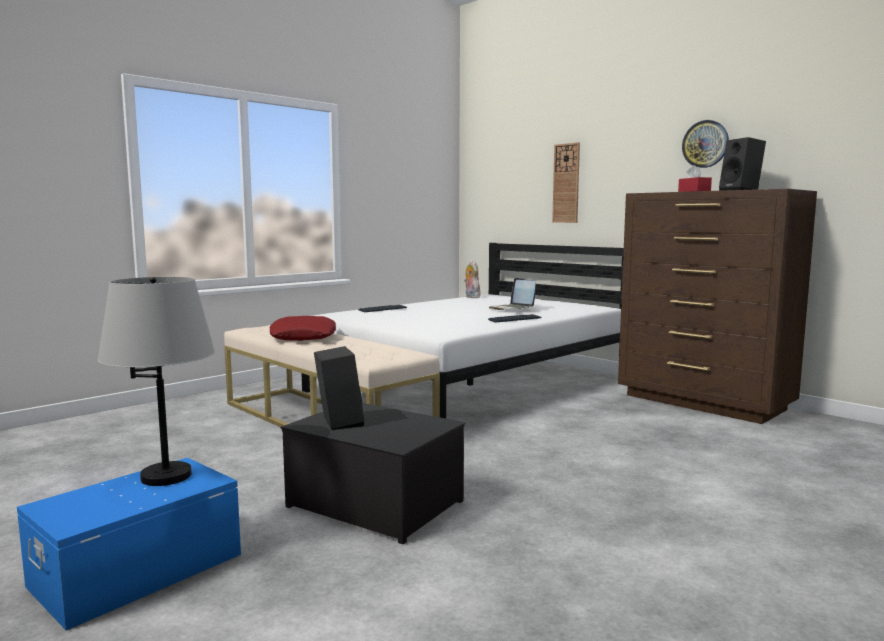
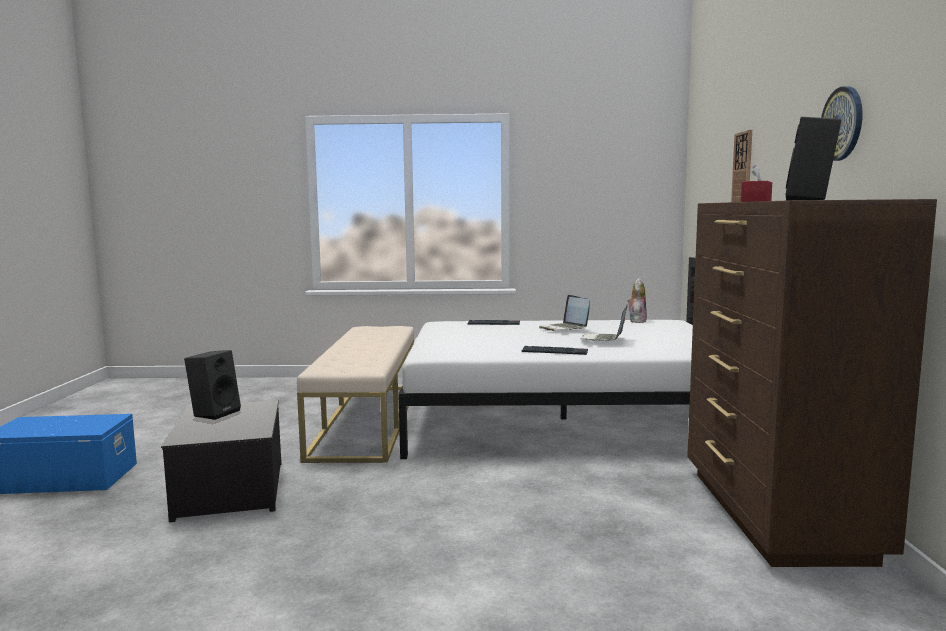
camera: 45 degrees right, 0 degrees up
(167, 476) = (91, 421): grey table lamp -> none
(303, 336) = (369, 340): red pillow -> none
(452, 306) = (564, 328): none -> laptop

